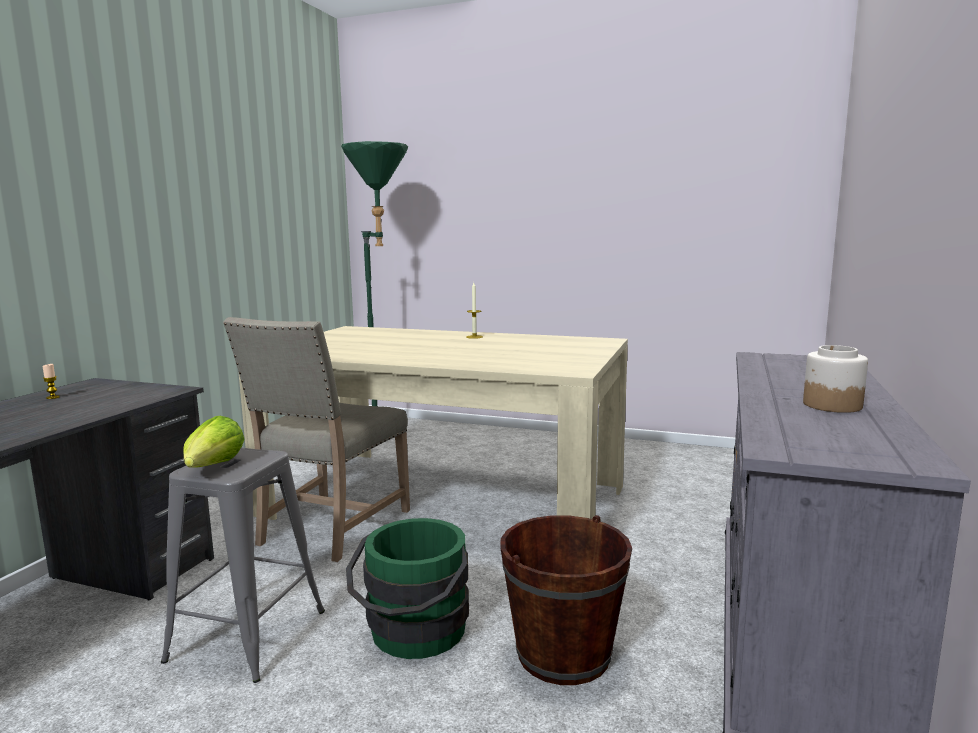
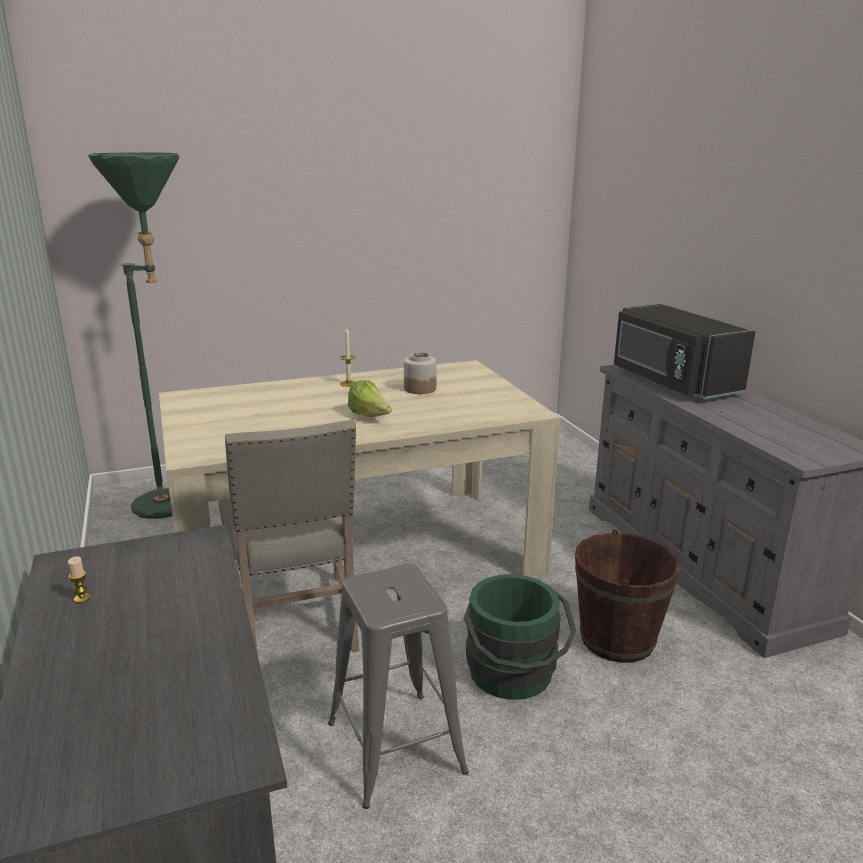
camera: 40 degrees left, 10 degrees up
(213, 468) = (395, 604): lettuce -> lettuce (370, 417)
(791, 371) = (671, 382): none -> black microwave
(831, 405) = (752, 412): jar -> jar (419, 389)

